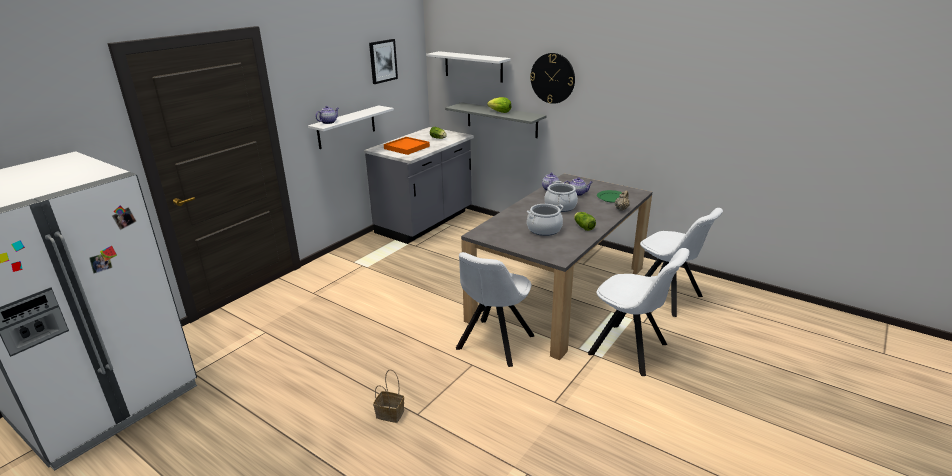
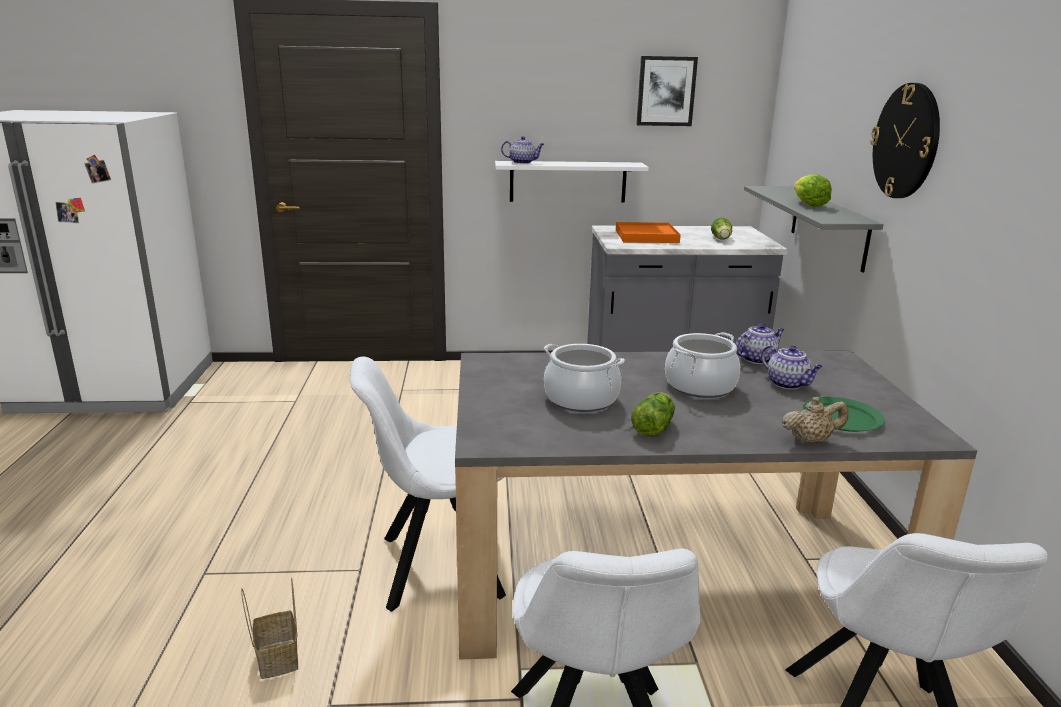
camera: 50 degrees right, 5 degrees down
(389, 414) = (190, 550): basket -> basket (276, 657)
(473, 66) = (815, 118): white shelf -> none

